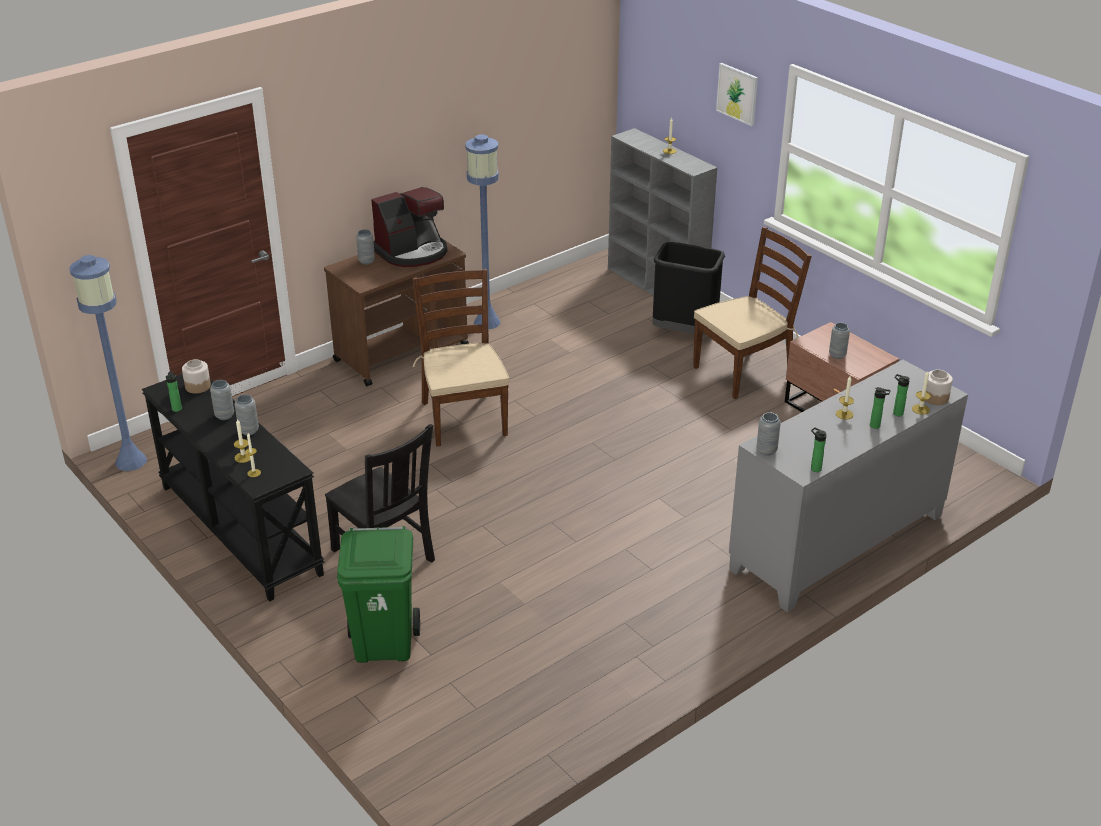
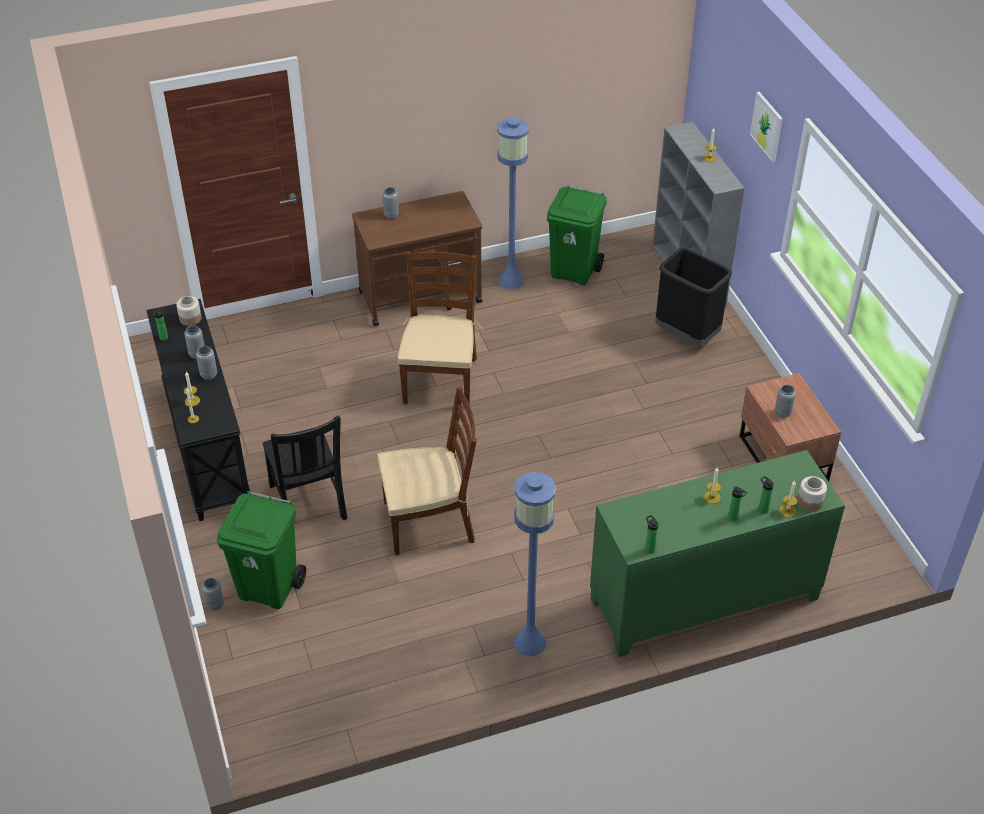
camera: 20 degrees right, 10 degrees up
(130, 461) = (151, 355): blue floor lamp -> blue floor lamp (529, 642)
(412, 252) = (436, 213): coffee machine -> none
(545, 303) = (574, 272): none -> green trash can
(744, 371) = (719, 392): brown chair -> brown chair (429, 521)
(766, 451) = (617, 518): grey vase -> grey vase (215, 605)
(838, 543) = (704, 600): grey cabinet -> green cabinet

